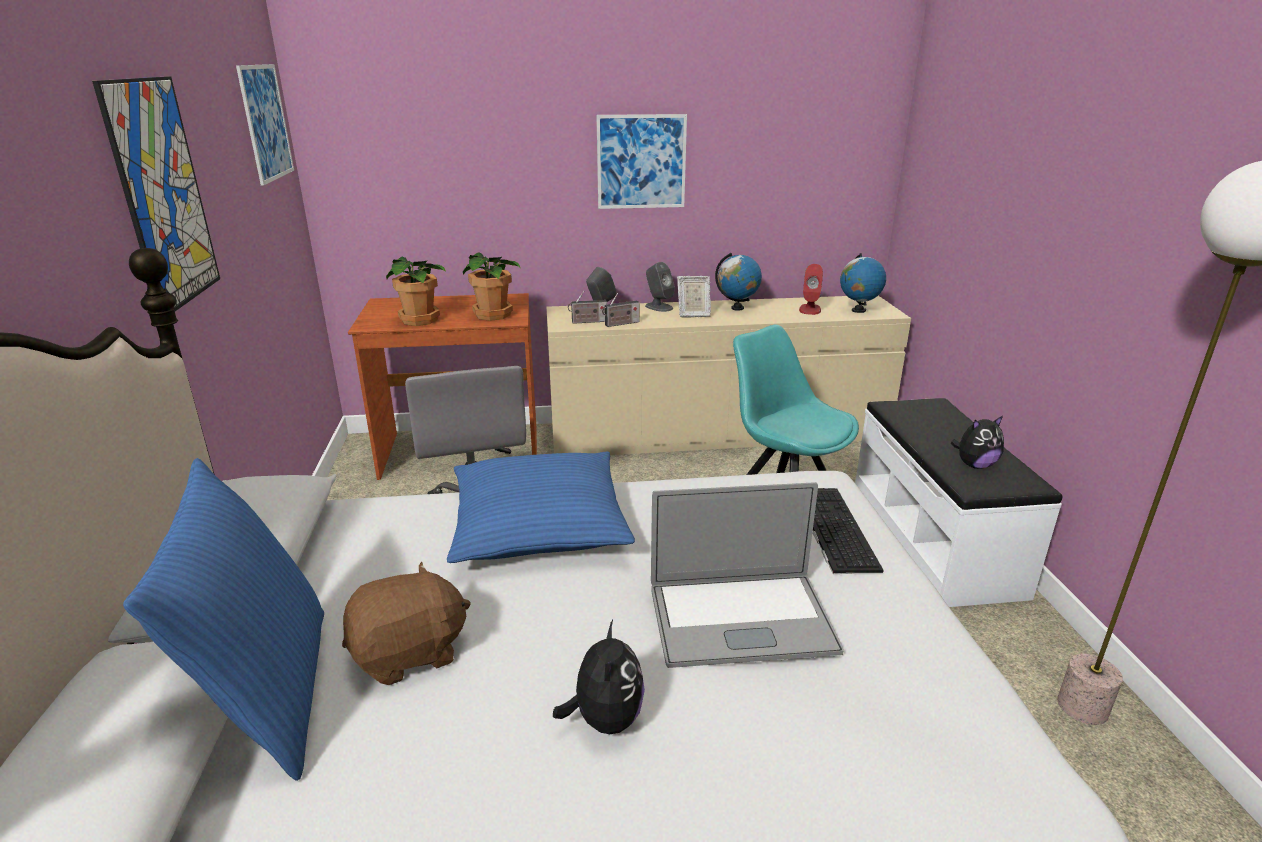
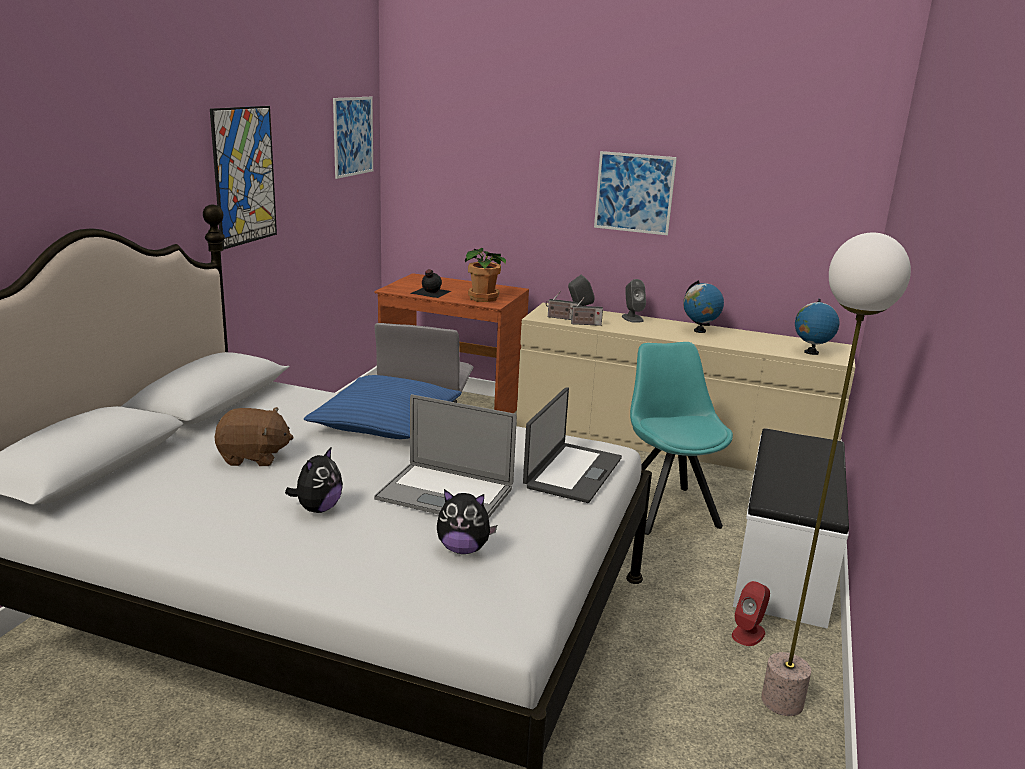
camera: 25 degrees right, 5 degrees down
(268, 694) = (175, 453): blue pillow -> none
(421, 319) = (430, 292): potted plant -> black bottle
(693, 314) = (653, 328): picture frame -> none
(810, 309) = (765, 343): red speaker -> red speaker (748, 633)
(832, 528) = (572, 472): keyboard -> laptop
(974, 465) = (795, 488): plush toy -> plush toy (463, 549)

